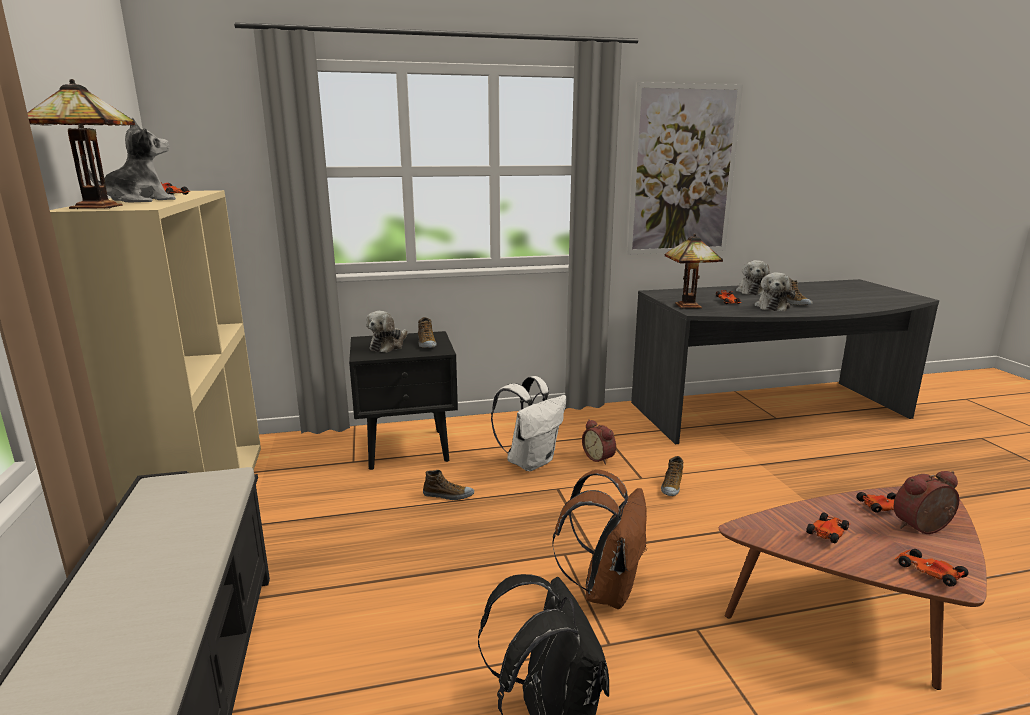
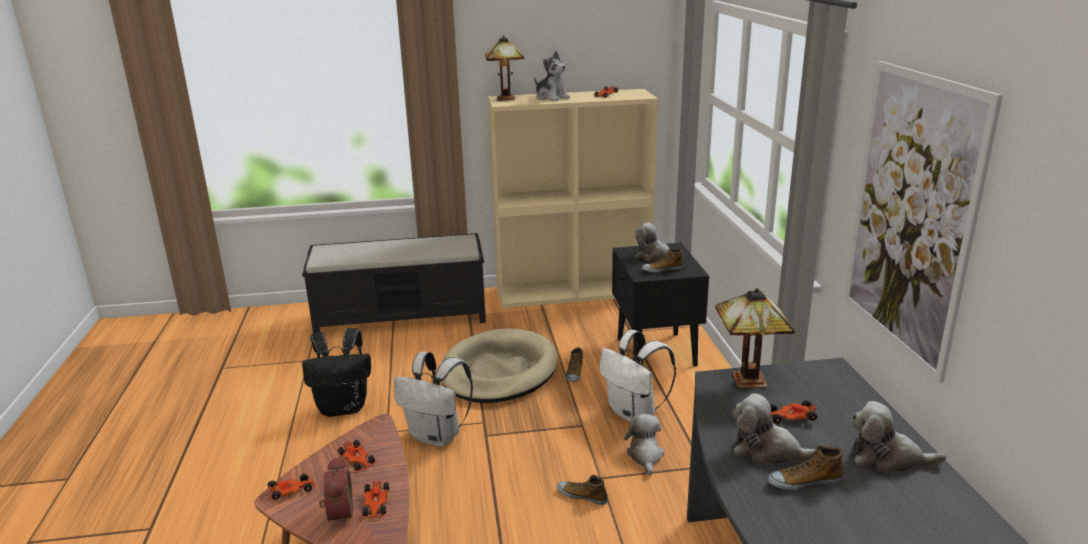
camera: 95 degrees right, 5 degrees up
(437, 552) = (498, 371): none -> beige dog bed
(599, 458) = (645, 456): alarm clock -> plush toy
(605, 589) = (437, 436): brown backpack -> white backpack

